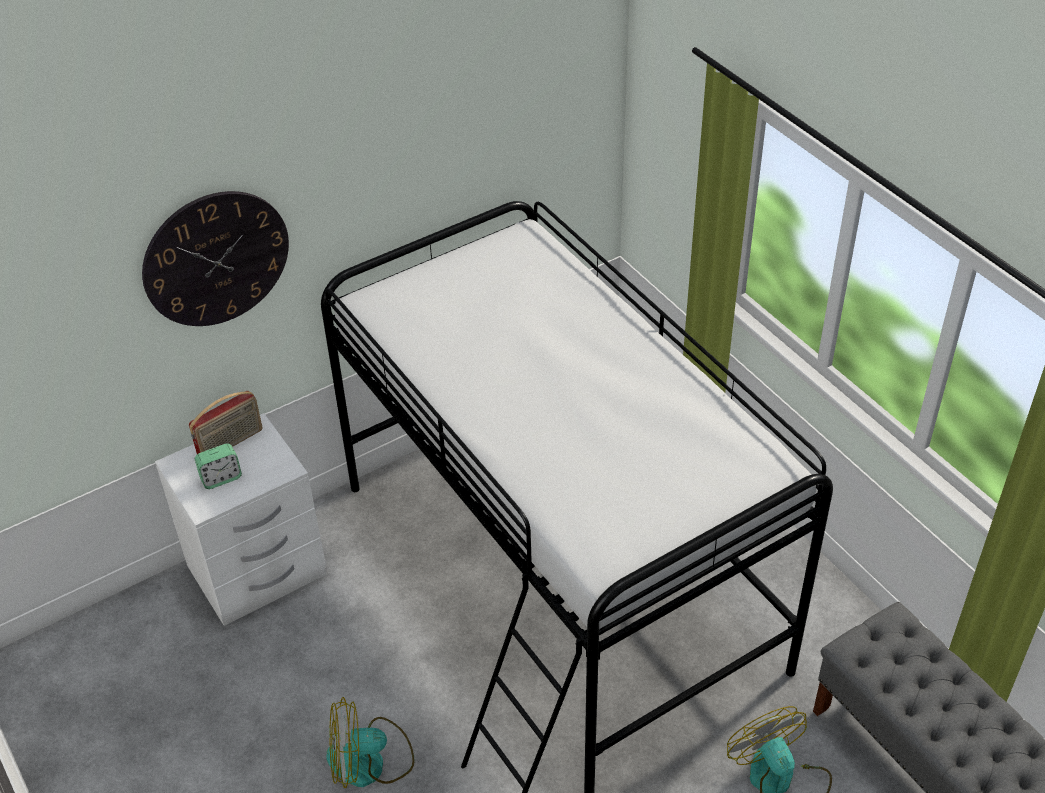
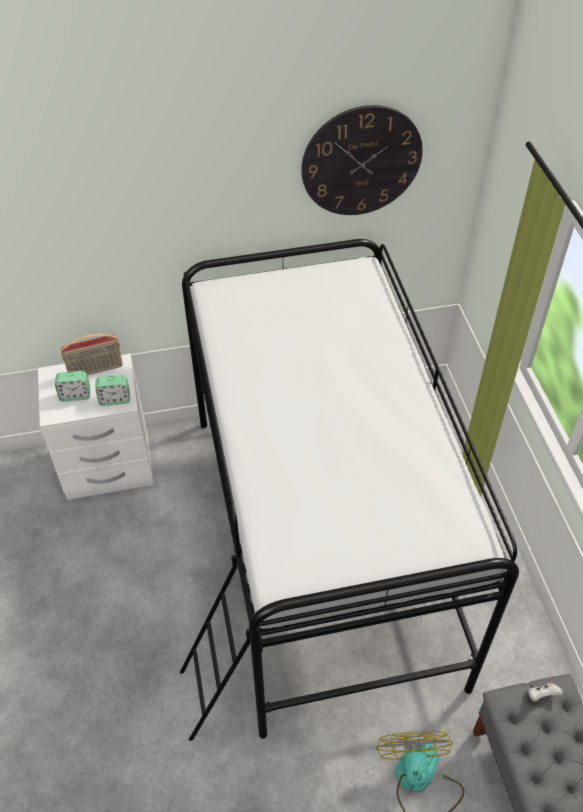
camera: 20 degrees right, 5 degrees up
(216, 259) = (94, 227): wall clock -> wall clock (361, 161)
(273, 468) = (115, 399): none -> alarm clock
(370, 761) = (117, 642): fan -> none
(880, 629) = (541, 695): none -> white game controller

